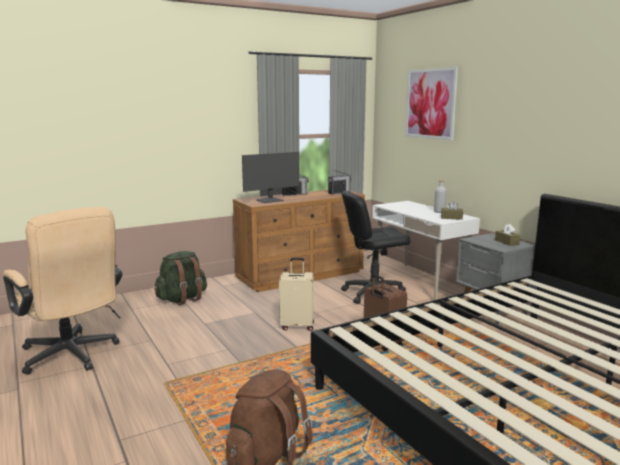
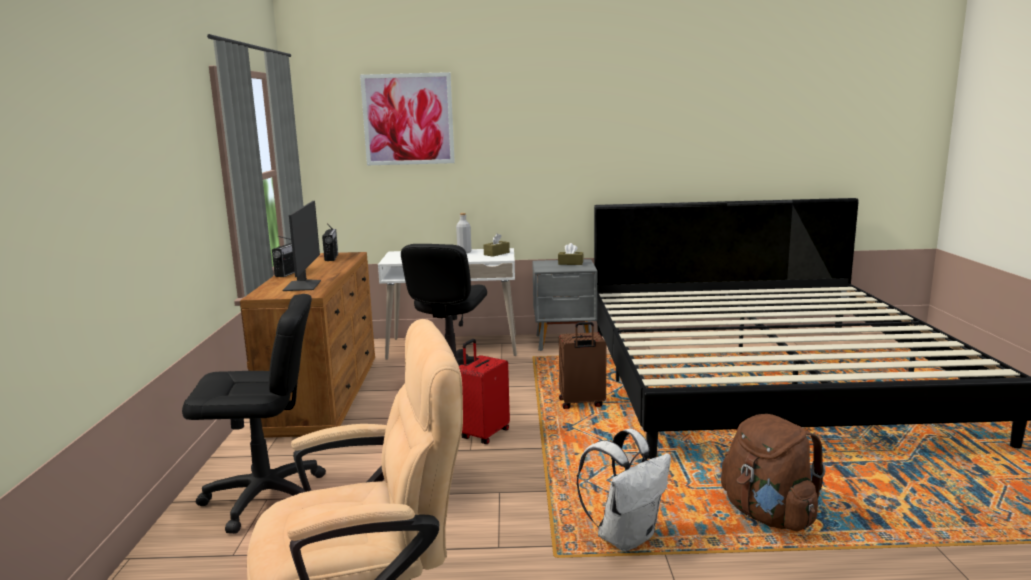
camera: 60 degrees left, 0 degrees up
(182, 299) = (265, 498): green backpack -> black office chair
(200, 401) = (626, 536): none -> white backpack
(297, 326) = (483, 434): beige suitcase -> red suitcase

